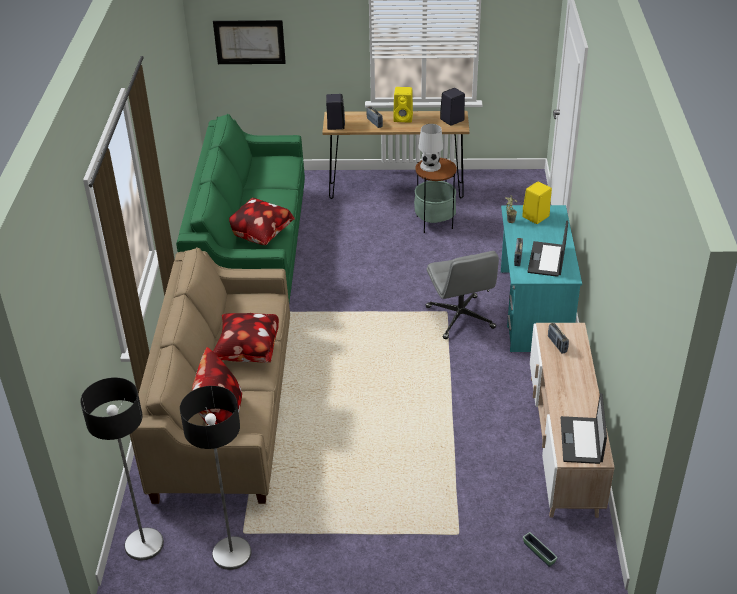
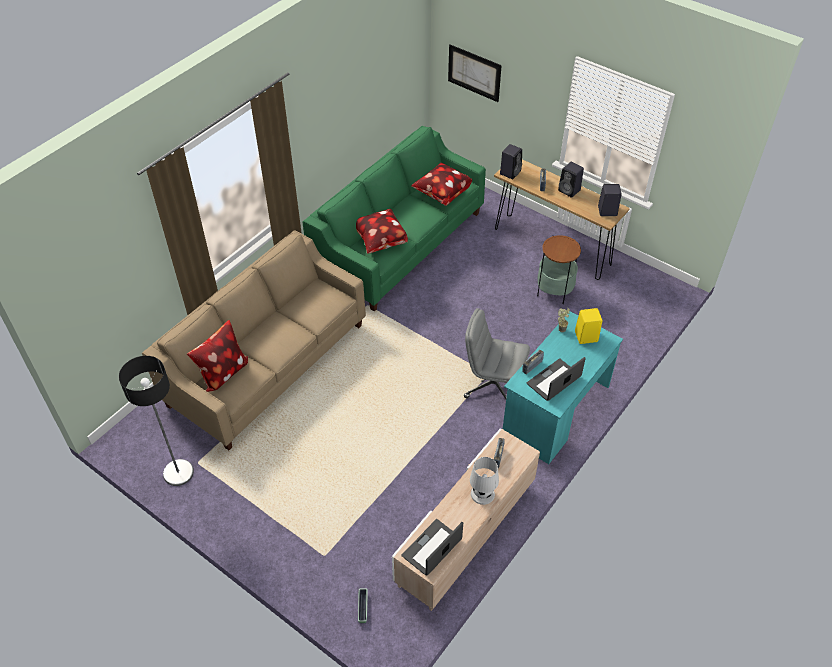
camera: 35 degrees right, 10 degrees up
(144, 544) = (137, 432): floor lamp -> none
(247, 352) = (283, 333): pillow -> pillow (441, 194)
(404, 118) = (570, 191): yellow speaker -> black speaker
(430, 166) = (558, 244): white table lamp -> white table lamp (482, 493)
(460, 318) = (493, 385): grey office chair -> grey office chair turned 90 degrees clockwise

